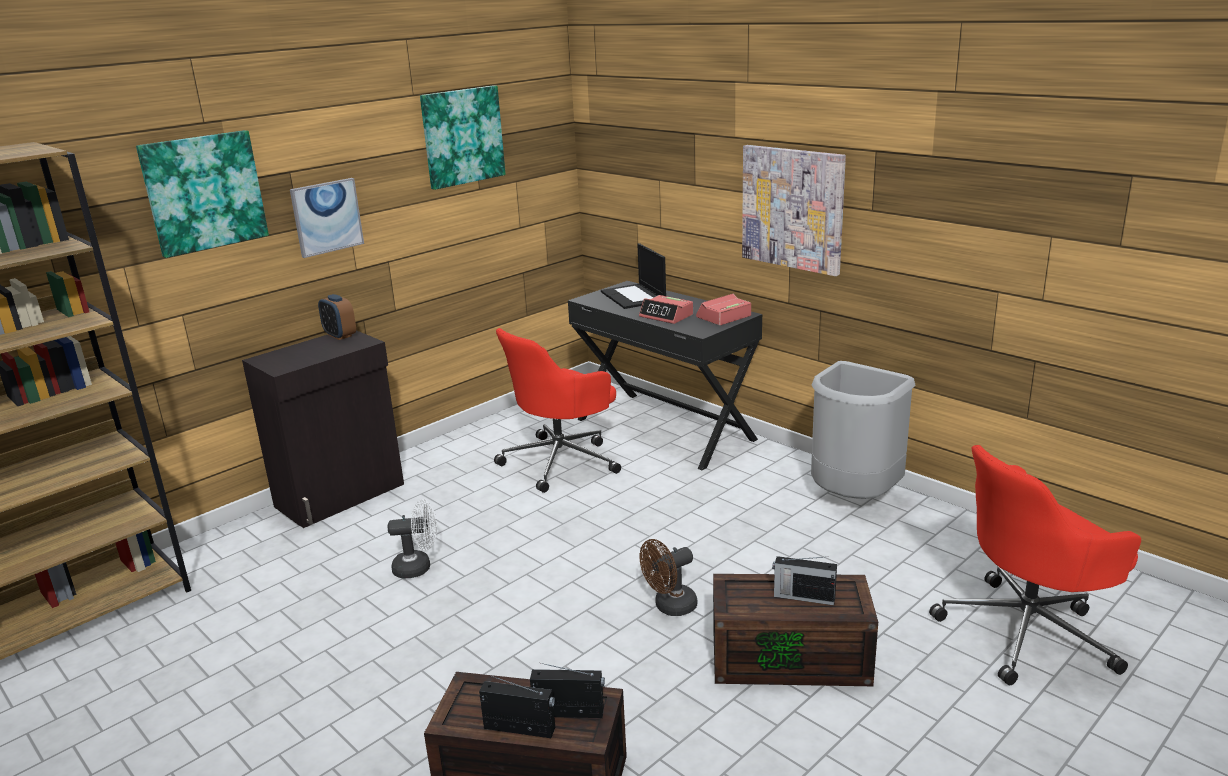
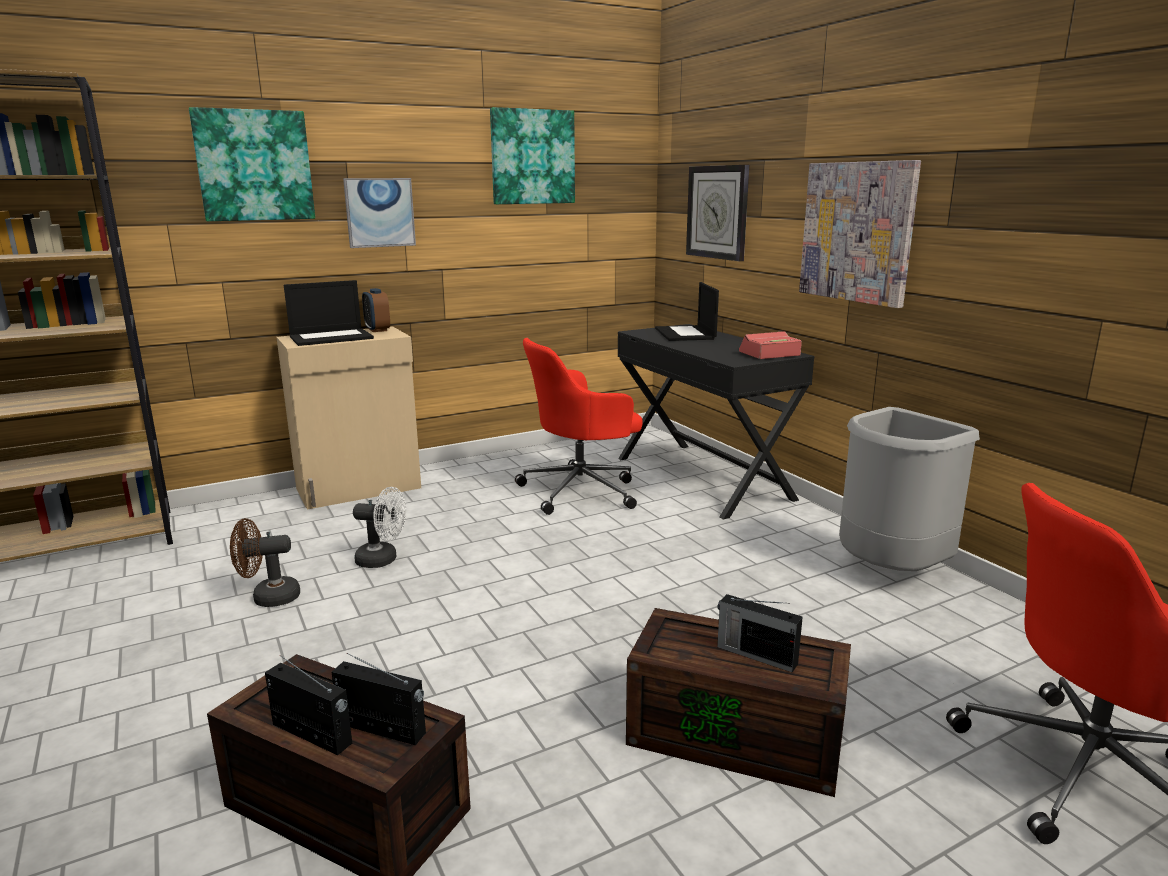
camera: 15 degrees right, 5 degrees down
(304, 354) = (332, 337): none -> laptop
(341, 495) = (360, 489): black cabinet -> beige cabinet
(648, 177) = (717, 212): none -> wall clock
(666, 316) = (708, 348): alarm clock -> none
(670, 607) = (617, 647): brown fan -> brown fan (268, 598)

